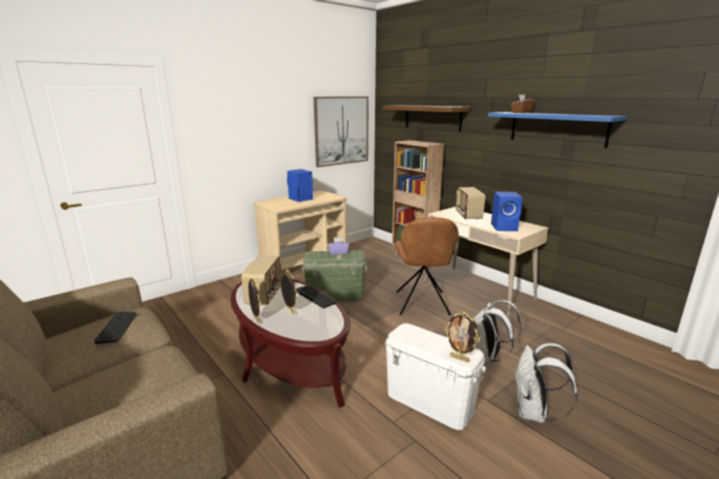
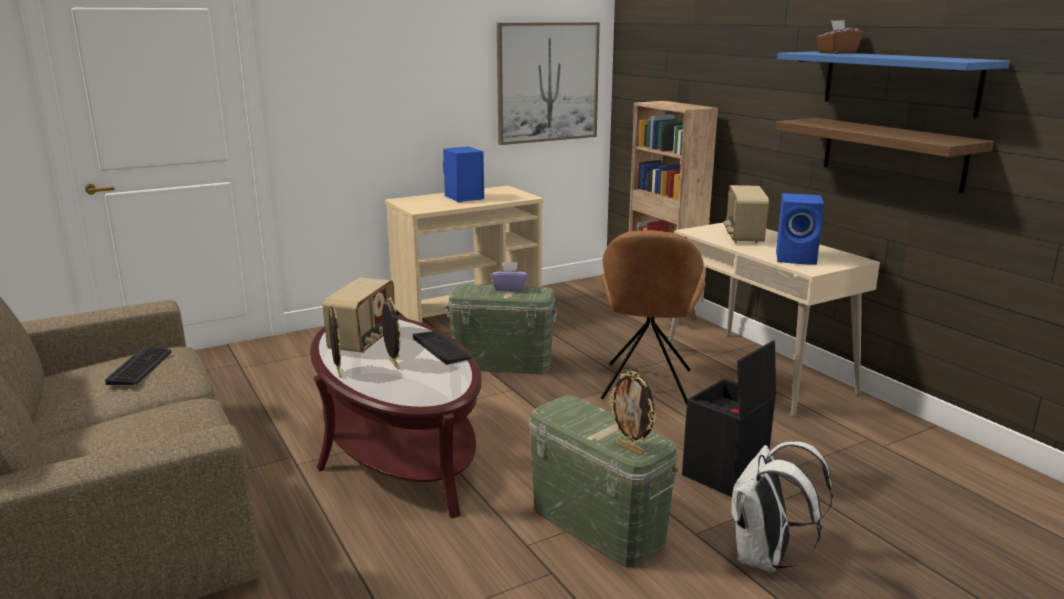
camera: 10 degrees right, 0 degrees up
(430, 401) = (598, 525): white storage box -> green storage box
(432, 117) = (702, 60): shelf -> shelf (892, 153)
(487, 357) = (725, 474): white backpack -> black storage box

